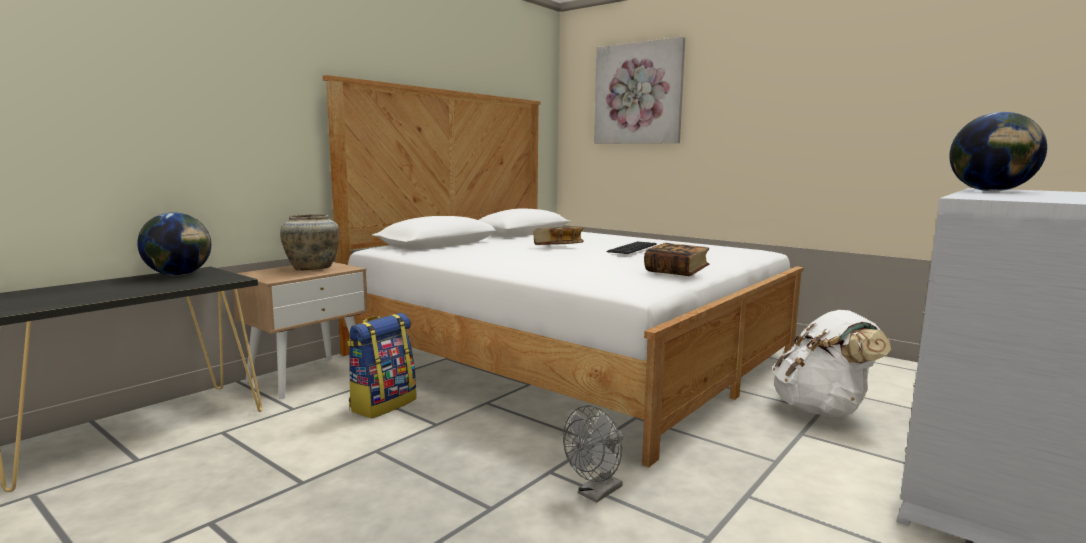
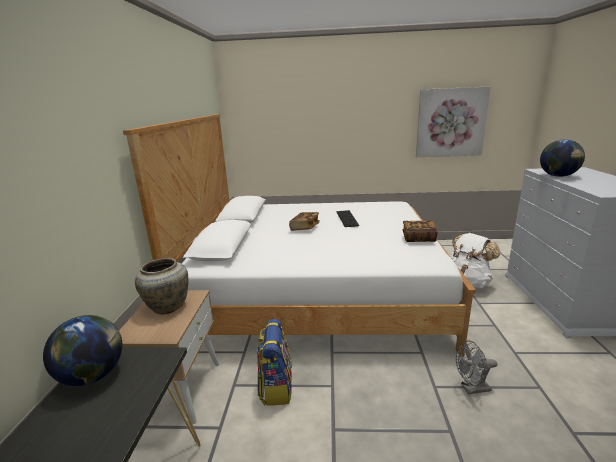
camera: 35 degrees left, 10 degrees up
(596, 494) = (471, 388): grey fan -> grey fan turned 75 degrees clockwise
(638, 93) = (287, 106): picture -> picture (451, 123)

